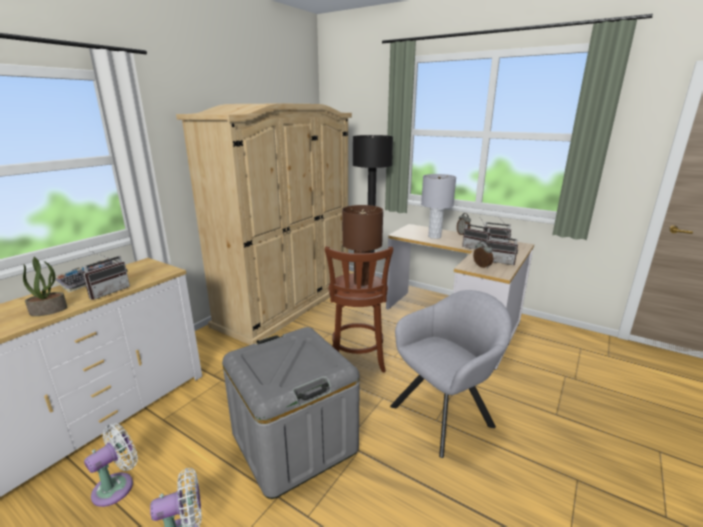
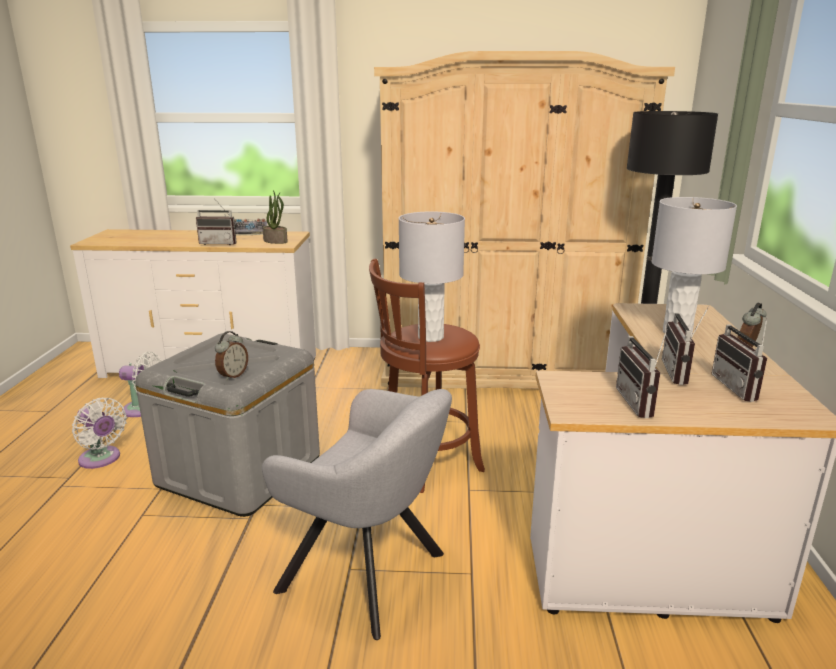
camera: 60 degrees right, 0 degrees up
(49, 310) = (173, 241): potted plant -> potted plant (276, 241)
(361, 282) = (430, 337): brown table lamp -> grey table lamp
(481, 267) = (579, 390): alarm clock -> alarm clock (233, 375)

